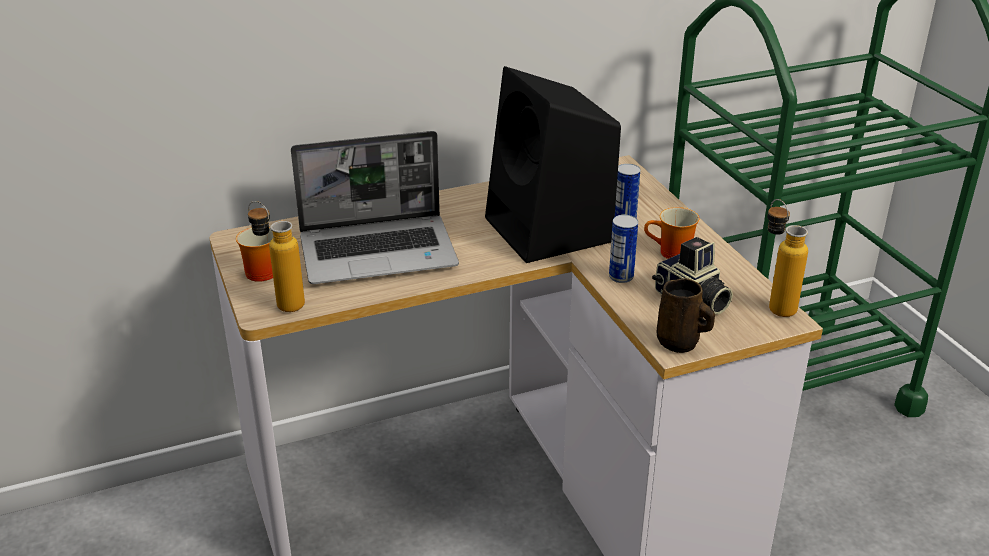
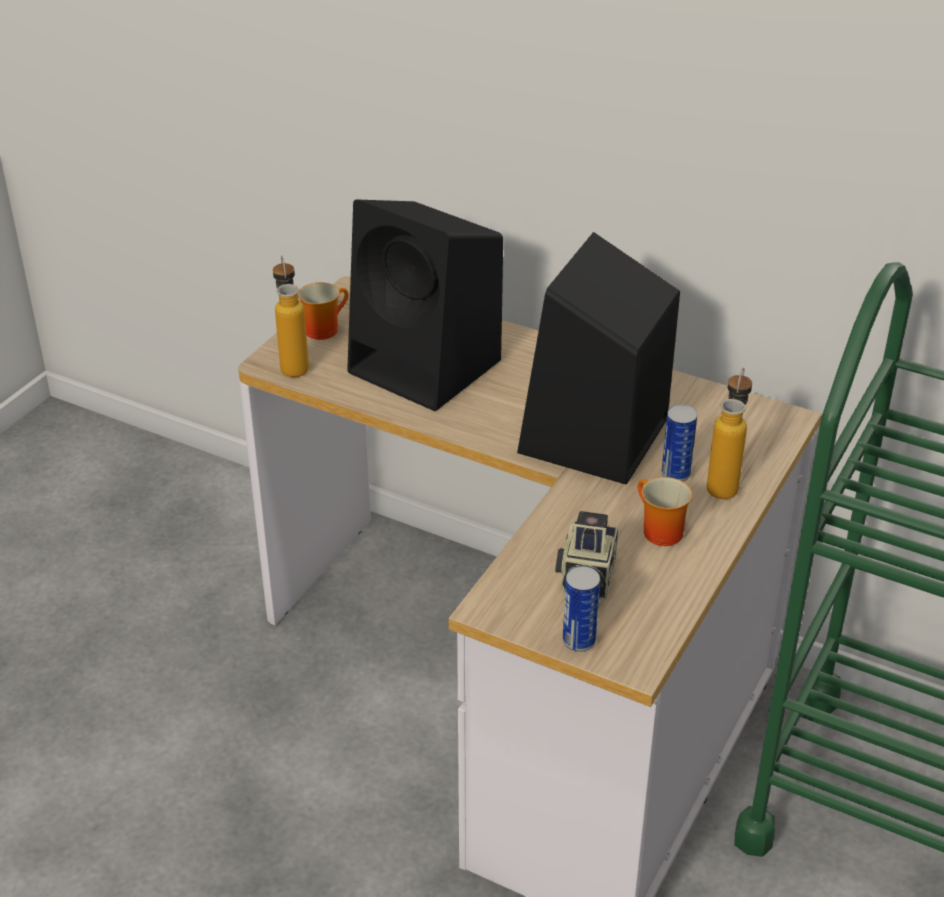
camera: 50 degrees right, 5 degrees up
(379, 251) = (429, 367): laptop -> black speaker
(621, 277) = (570, 519): can -> can (579, 641)
(680, 343) = (500, 608): brown mug -> none
(774, 304) = (652, 642): bottle -> bottle (724, 482)

